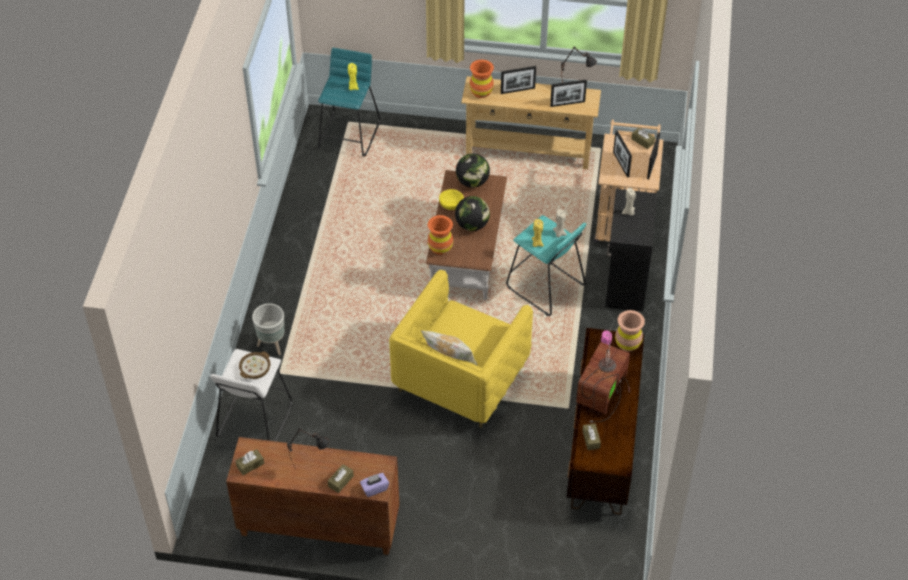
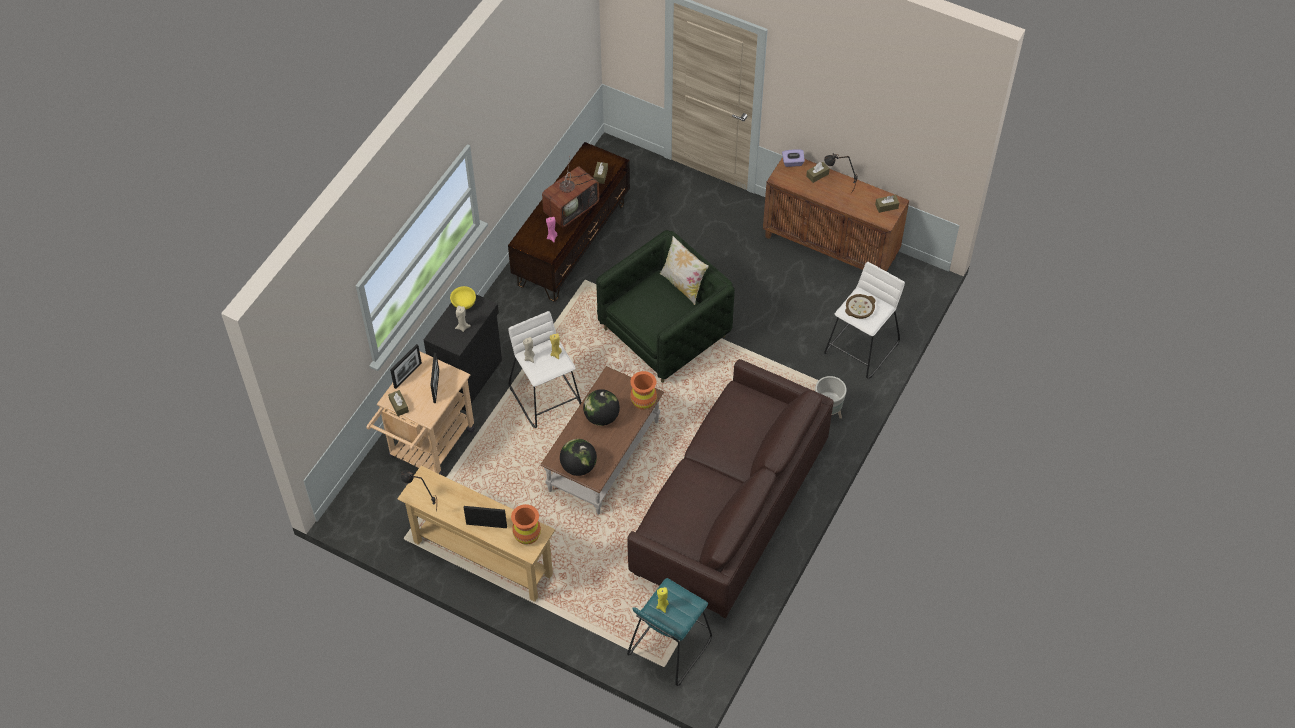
camera: 160 degrees left, 5 degrees up
(337, 241) = (729, 509): none -> brown sofa
(451, 205) = (612, 446): yellow bowl -> yellow bowl (463, 303)
(461, 377) = (664, 333): yellow armchair -> green armchair
(545, 287) = (546, 396): turquoise stool -> white stool
(567, 103) = (443, 490): picture frame -> none
(627, 344) = (526, 241): brown vase -> none

